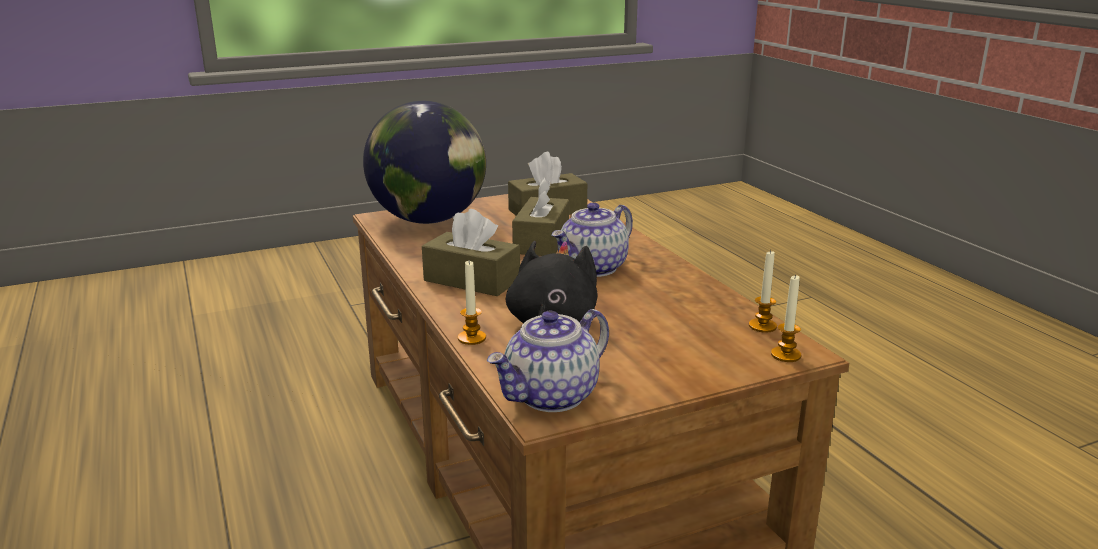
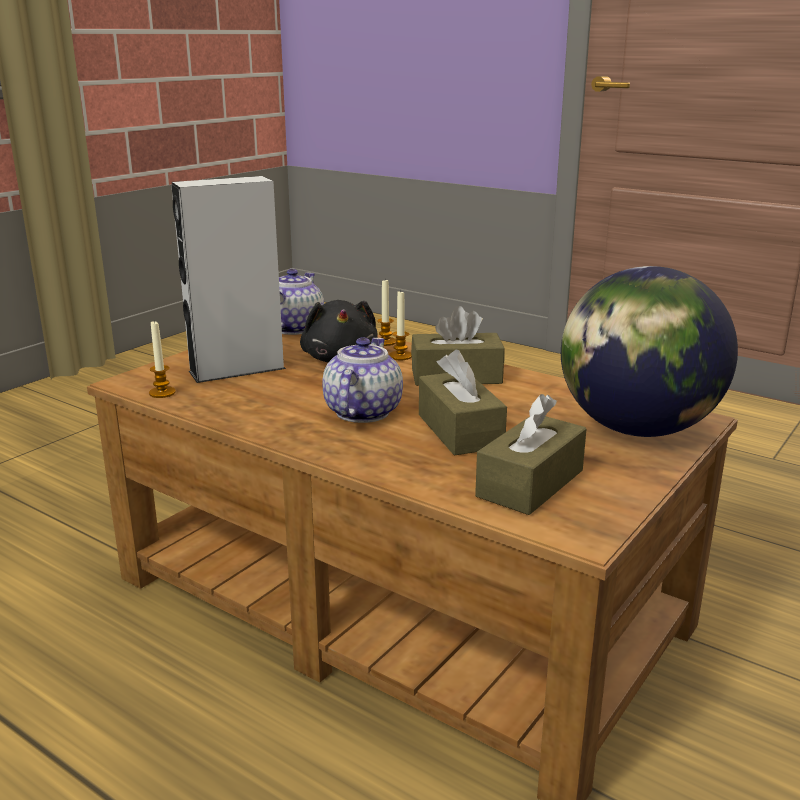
camera: 150 degrees right, 0 degrees up
(672, 338) = (237, 369): none -> grey speaker
(785, 355) = (140, 376): candle -> candle (400, 356)

